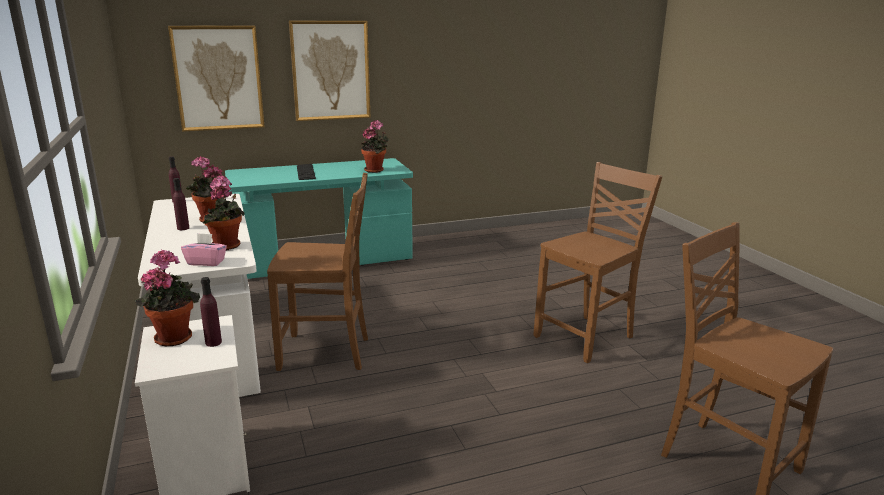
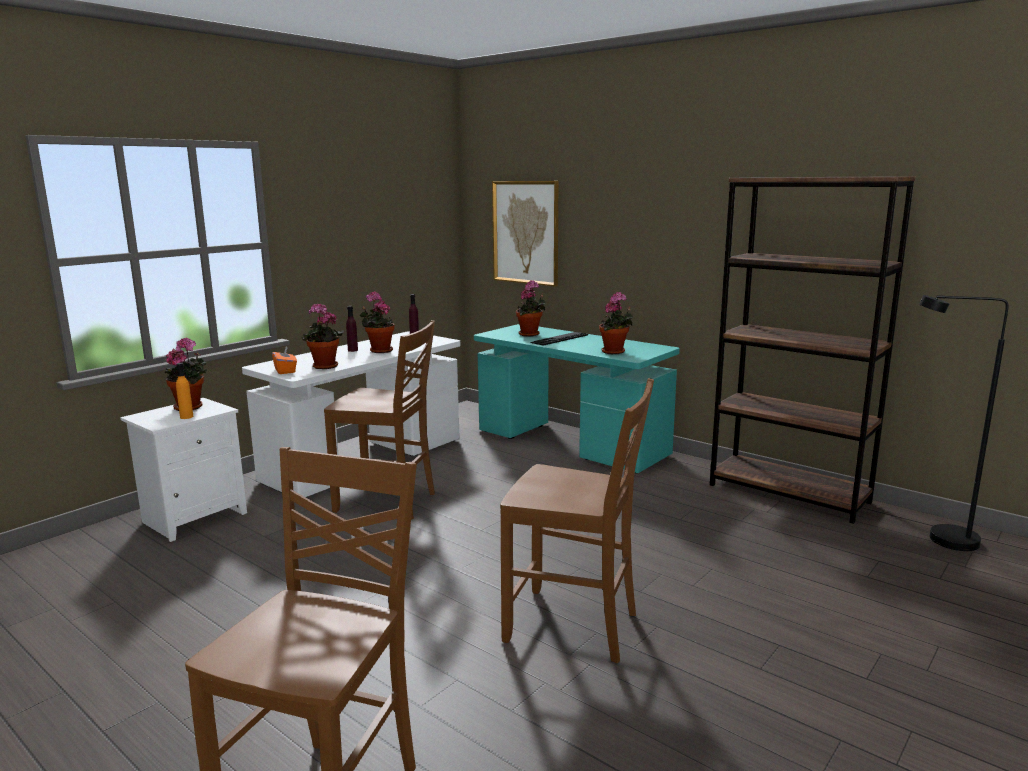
camera: 60 degrees right, 5 degrees down
(206, 262) = (285, 371): pink tissue box -> orange tissue box
(213, 342) = (186, 417): purple bottle -> orange bottle
(273, 175) = (530, 334): none -> potted plant
(326, 353) = (387, 502): brown chair -> brown chair turned 45 degrees counterclockwise
(330, 70) = (623, 232): picture -> none
(491, 236) = (789, 493): none -> brown bookcase
(575, 230) = (940, 539): none -> black floor lamp

